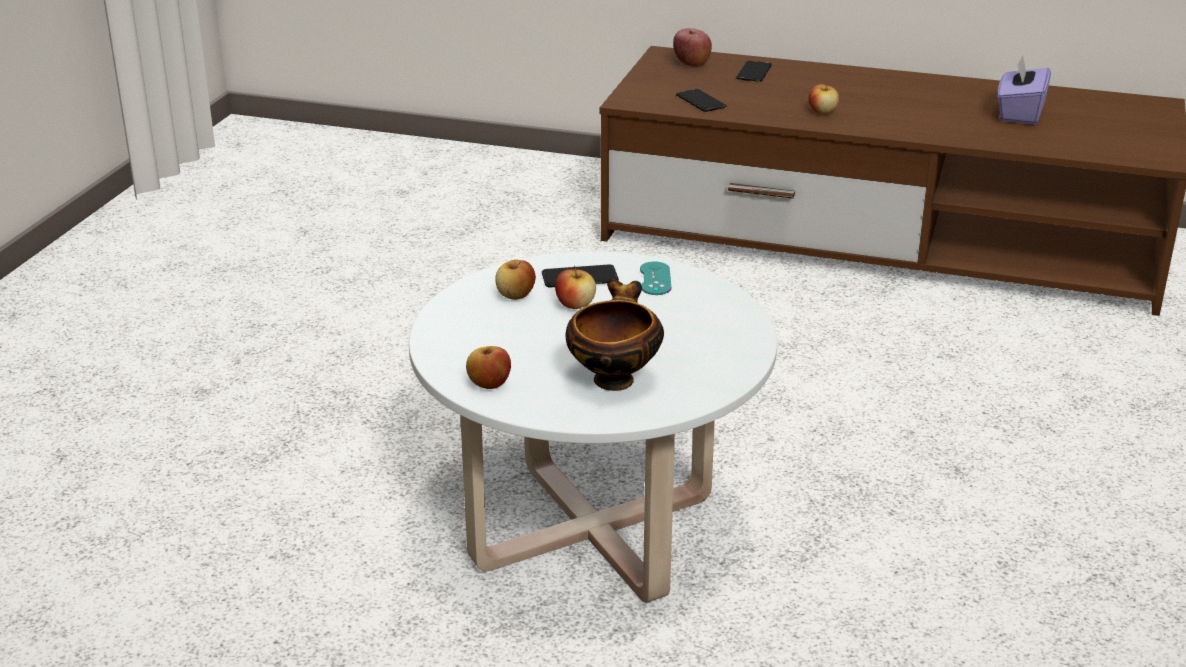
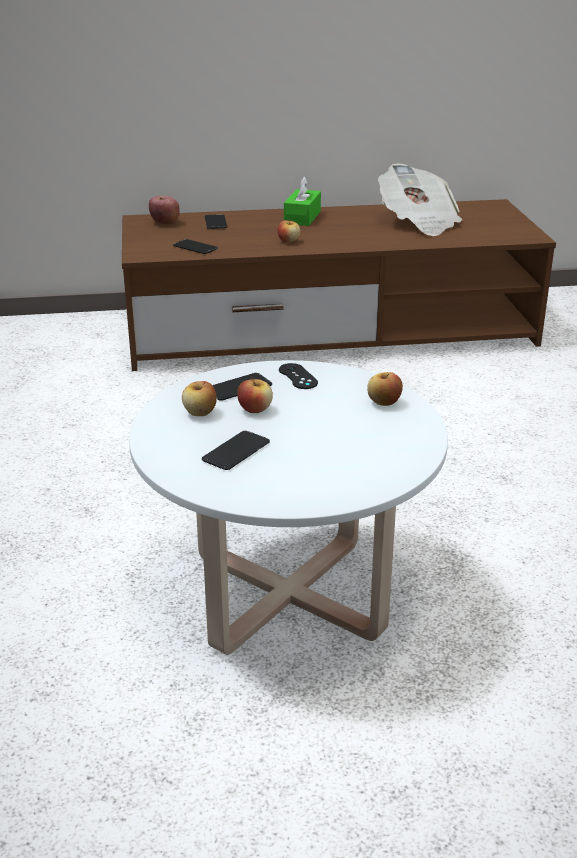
camera: 25 degrees left, 0 degrees up
(489, 384) = (244, 489): apple -> apple (384, 402)
(516, 344) = (236, 451): none -> phone
(613, 378) = (339, 460): bowl -> none
(655, 279) = (298, 376): turquoise game controller -> black game controller
(869, 82) = (302, 217): none -> green tissue box
(1019, 113) = (418, 222): purple tissue box -> newspaper

